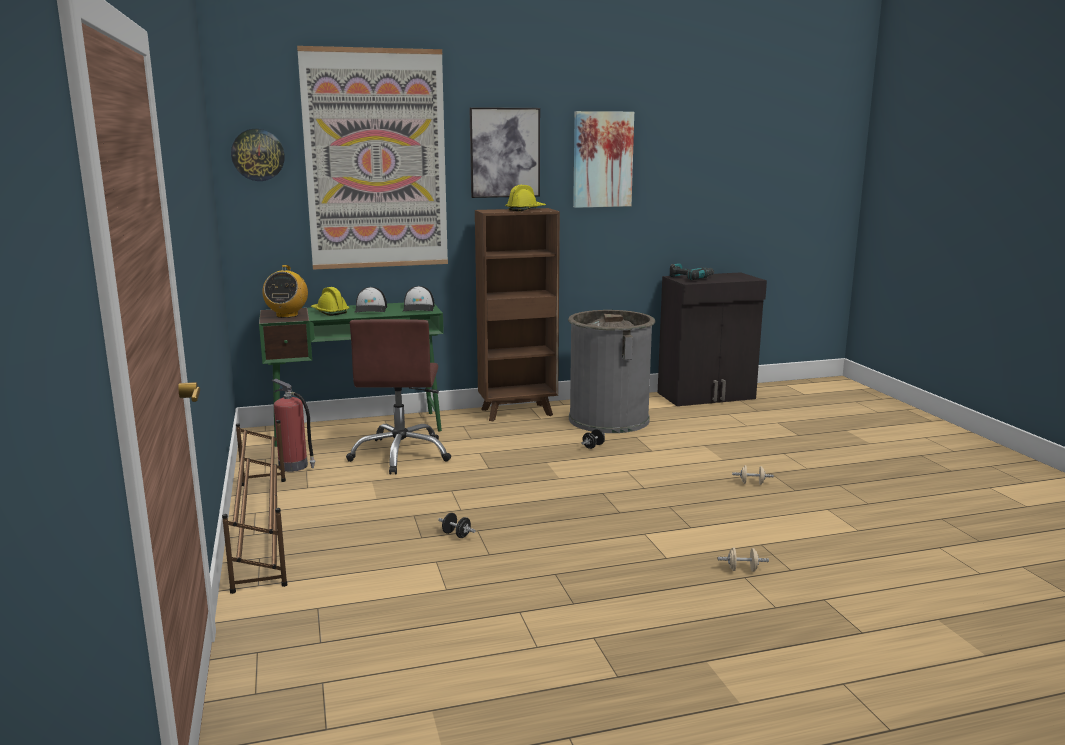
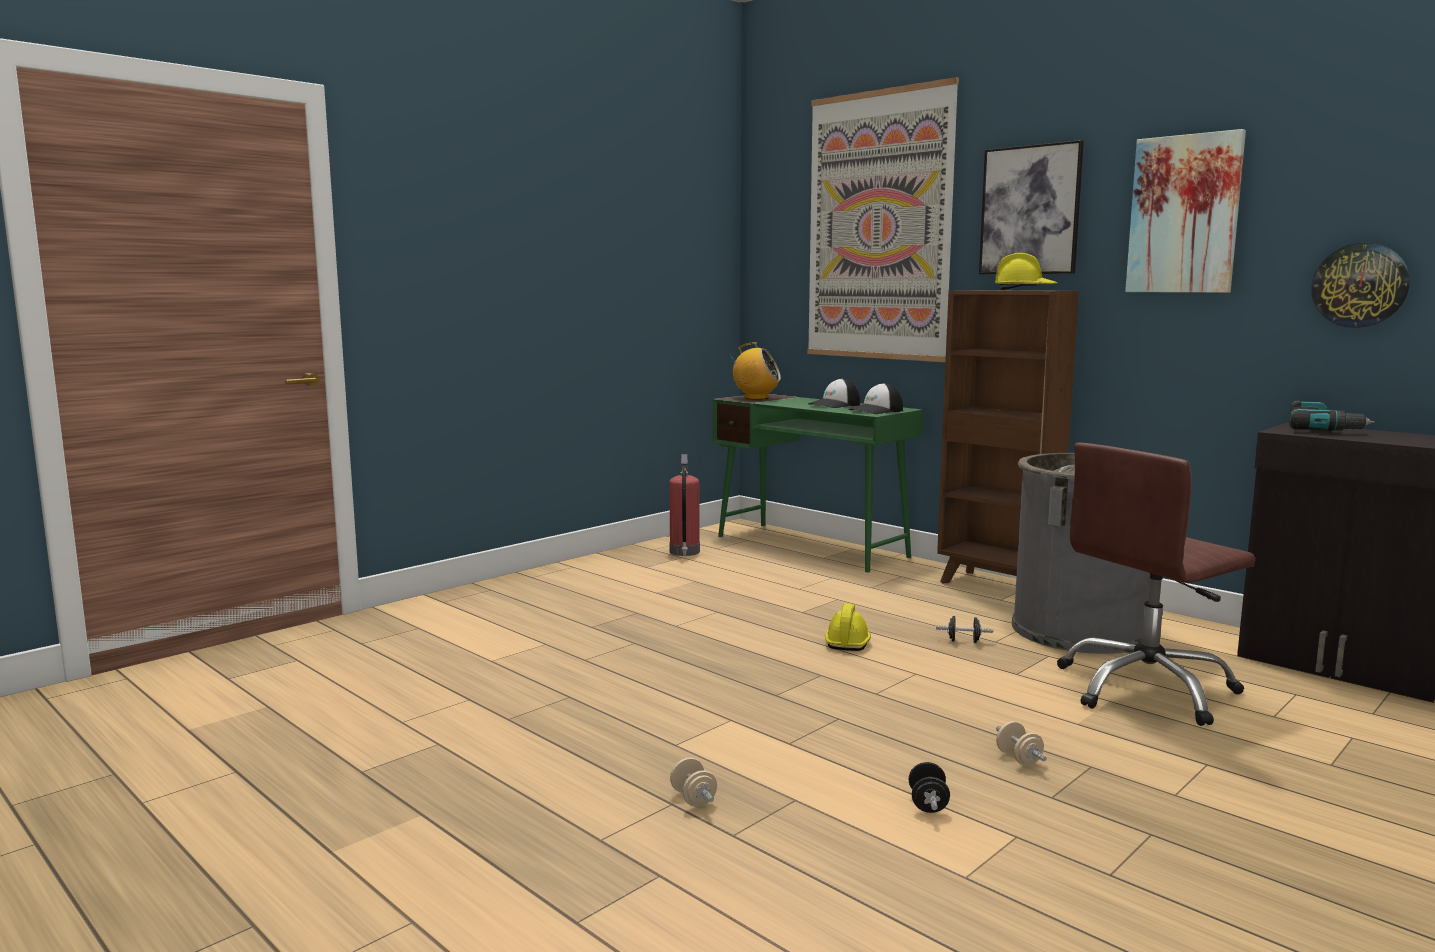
camera: 60 degrees right, 5 degrees down
(258, 155) = (774, 224): wall clock -> wall clock (1360, 285)
(262, 528) = (546, 576): brown shoe rack -> none
(287, 315) = (756, 398): radio -> radio turned 135 degrees counterclockwise
(329, 312) = (795, 401): yellow hard hat -> yellow hard hat (848, 641)
(401, 455) = (774, 574): brown office chair -> brown office chair (1146, 689)
(456, 535) = (613, 637): black dumbbell -> black dumbbell (928, 804)

